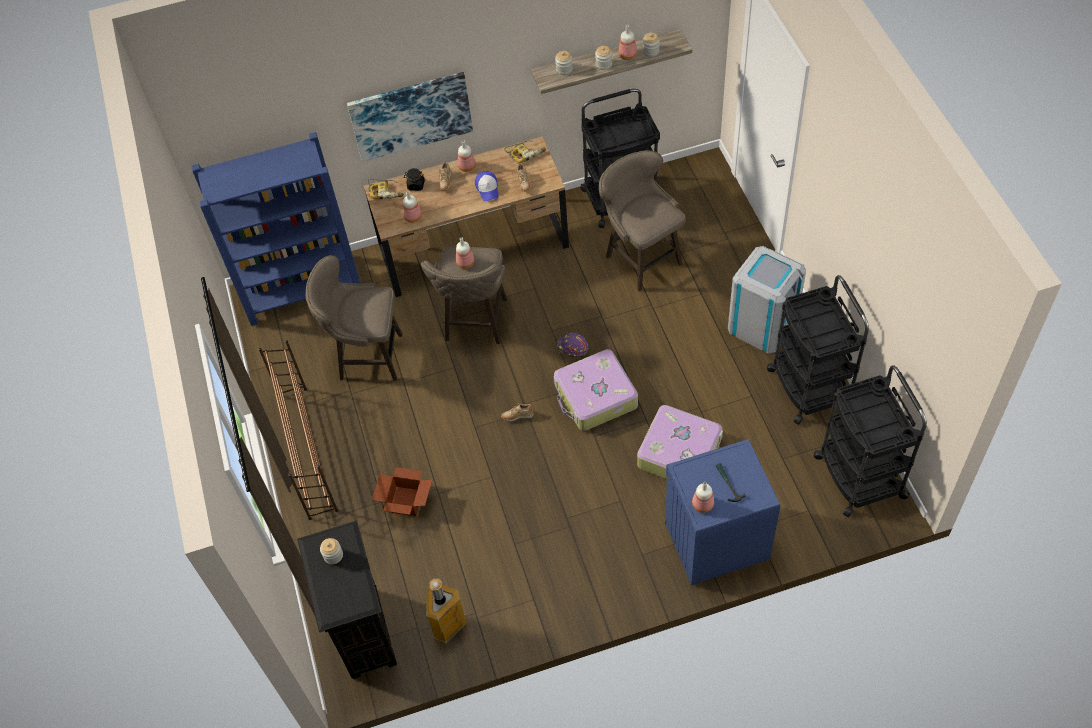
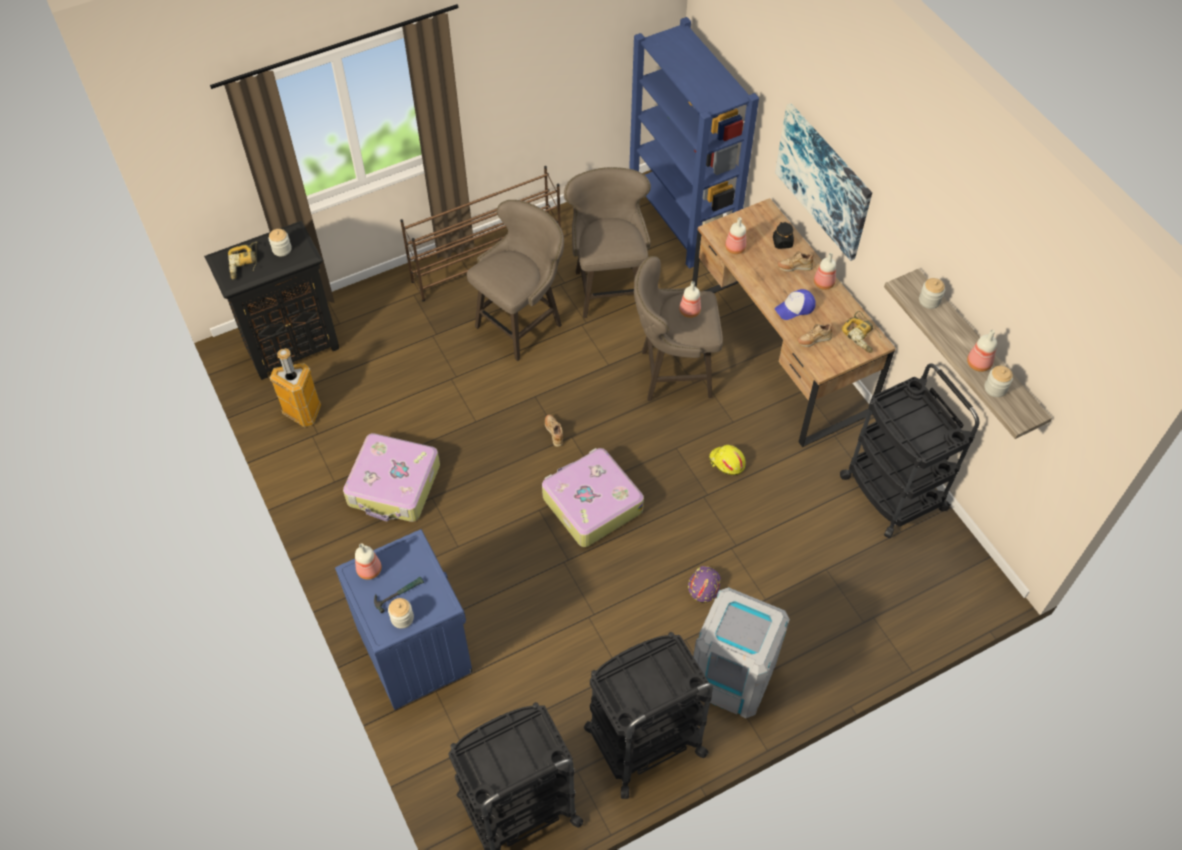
camera: 75 degrees right, 0 degrees up
(386, 191) = (766, 218): power drill -> power drill (244, 264)
(405, 500) = (439, 352): cardboard box -> none
(572, 348) = (655, 472): purple hard hat -> purple hard hat (703, 585)
(573, 298) = (726, 462): none -> yellow hard hat
(604, 64) = (952, 340): jar -> jar (402, 618)
(641, 258) = (805, 526): beige stool -> beige stool (521, 324)
(680, 453) = (528, 600): suitcase -> suitcase (394, 486)

